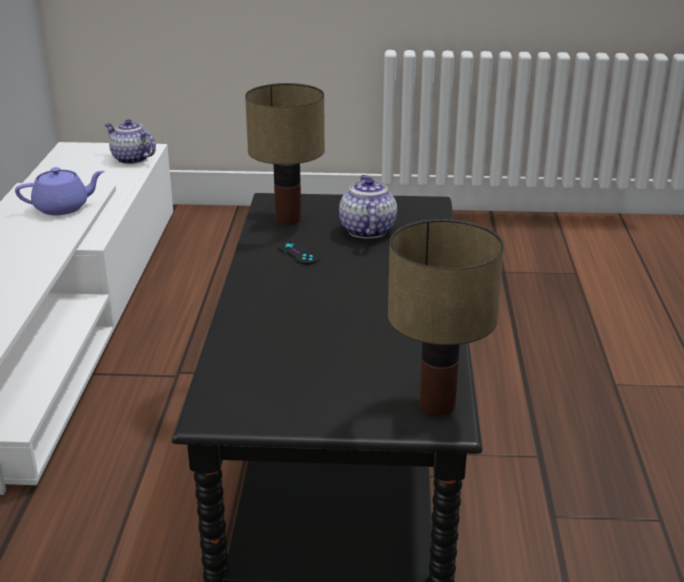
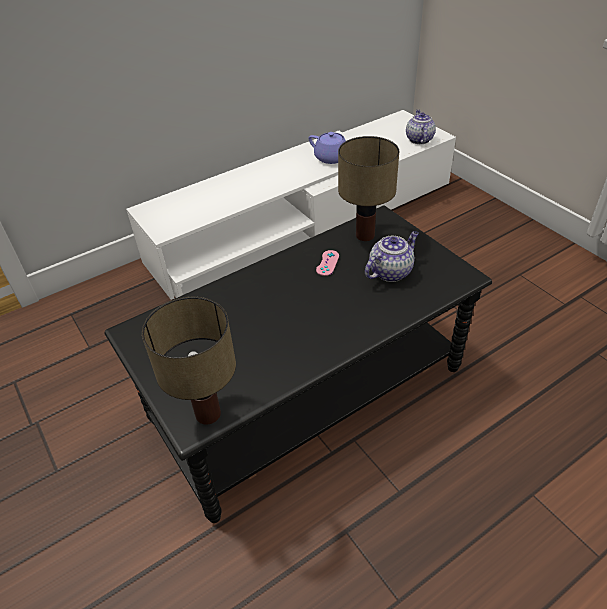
camera: 55 degrees right, 15 degrees up
(298, 253) = (327, 263): black game controller -> pink game controller

